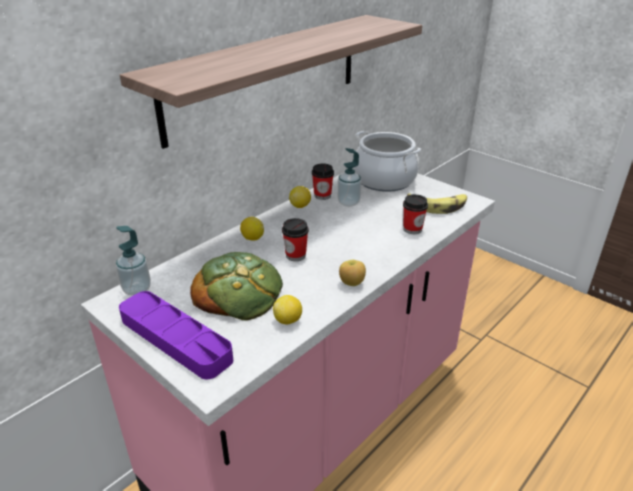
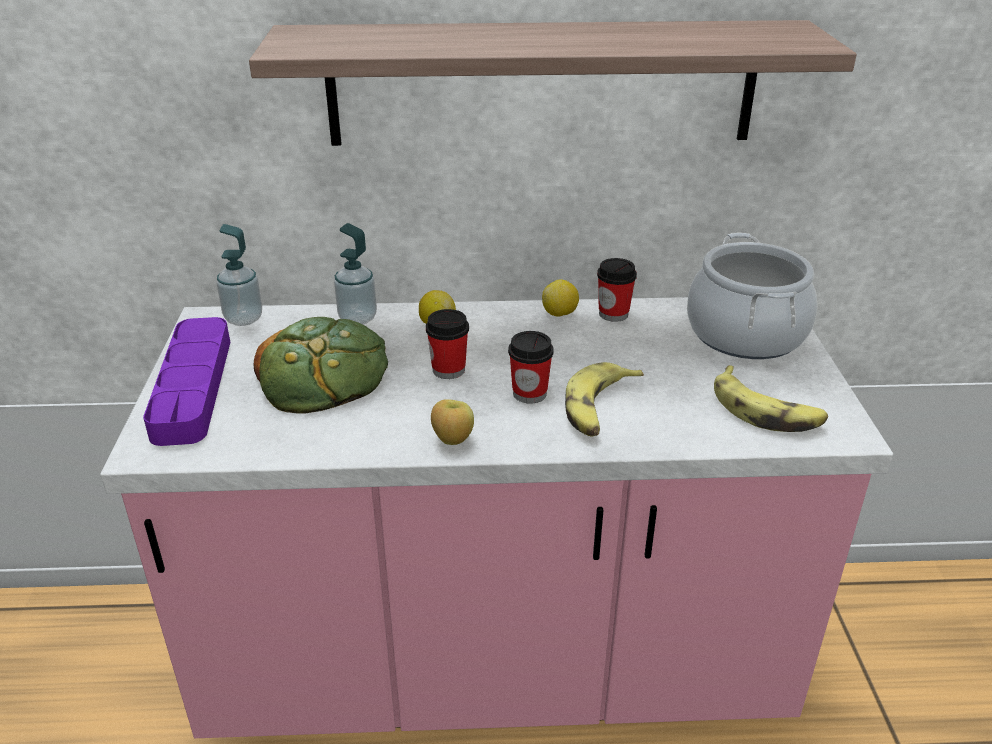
camera: 45 degrees right, 0 degrees up
(288, 320) = (314, 436): lemon -> none
(348, 202) = (633, 340): soap dispenser -> soap dispenser (357, 318)
(384, 237) = (599, 408): none -> banana
(412, 229) = (661, 420): cup -> cup (529, 393)

